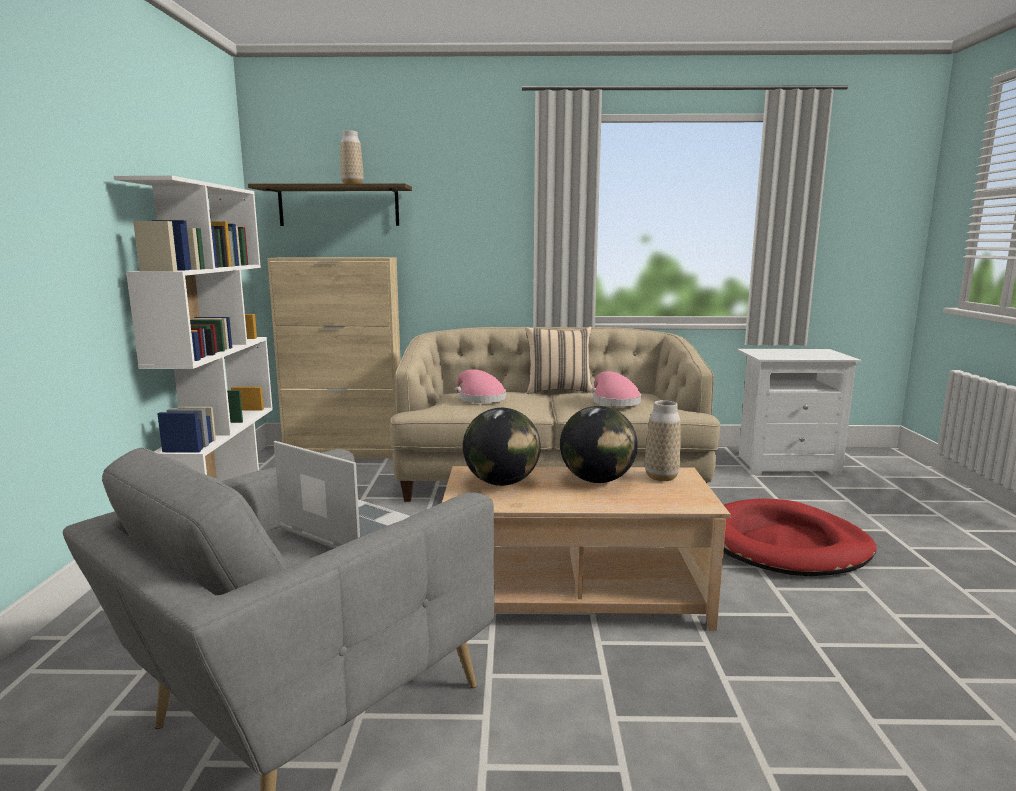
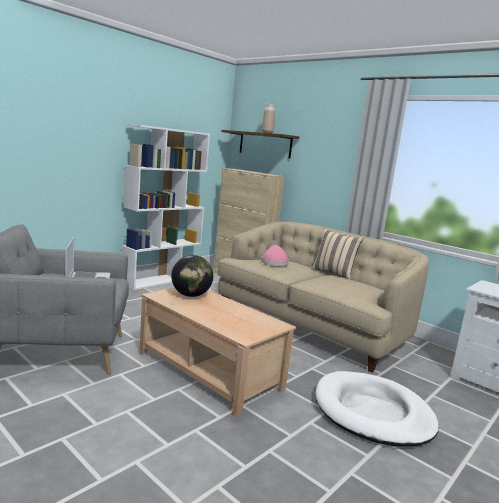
camera: 40 degrees right, 0 degrees up
(597, 480) = (230, 310): globe -> none
(613, 402) = (337, 285): pink hat -> none
(661, 477) = (264, 322): vase -> none
(785, 544) = (372, 412): red dog bed -> white dog bed

